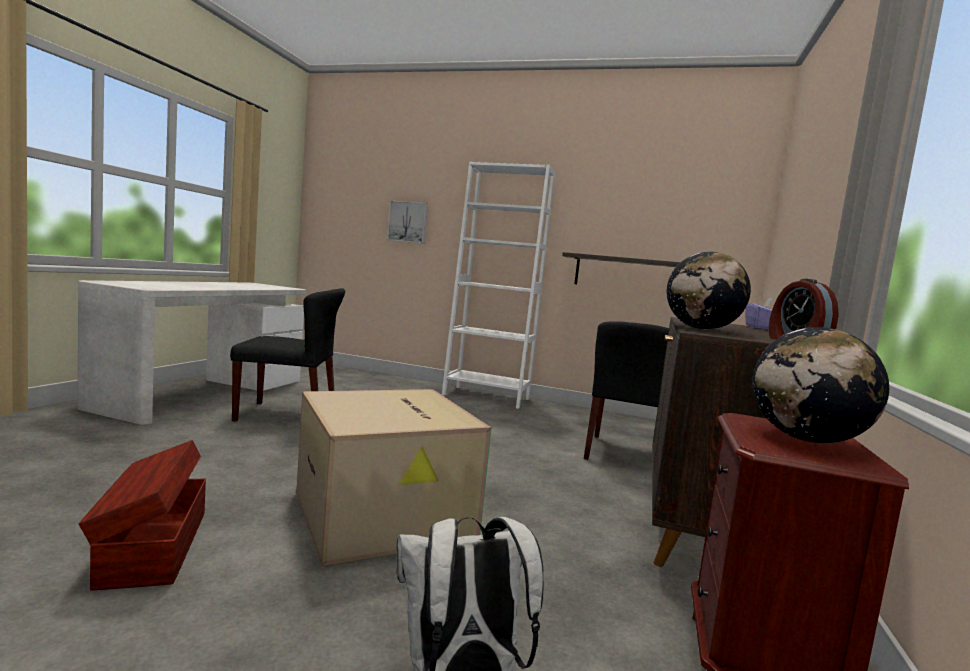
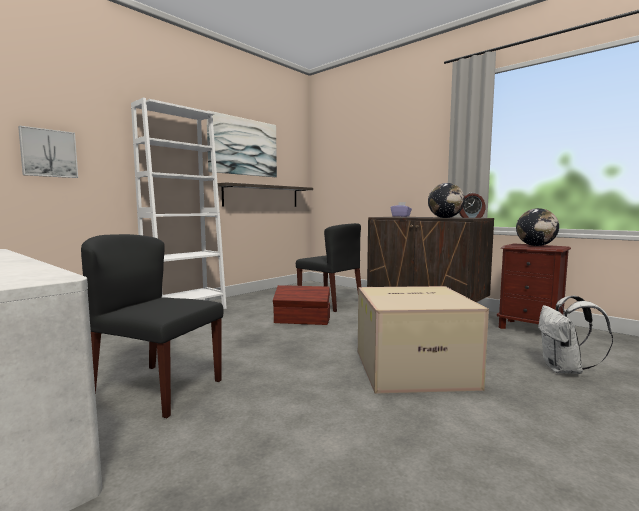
camera: 65 degrees left, 0 degrees up
(152, 548) = (478, 451): brown storage box -> brown storage box (302, 320)
(288, 414) = (157, 389): black chair -> black chair turned 90 degrees counterclockwise
(622, 204) = (243, 147): none -> picture

